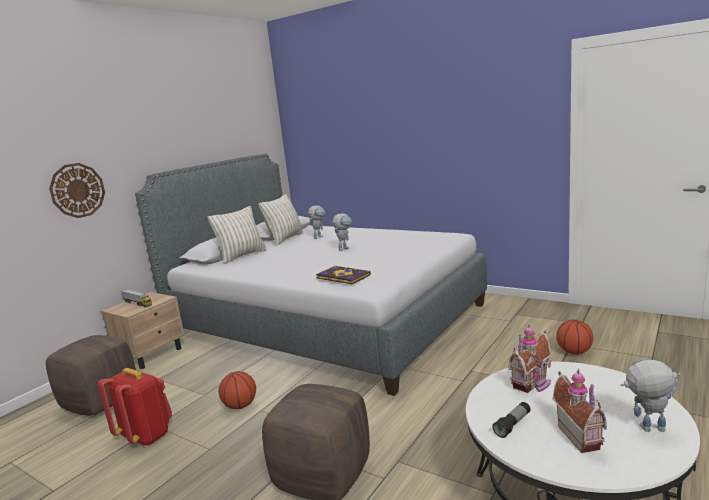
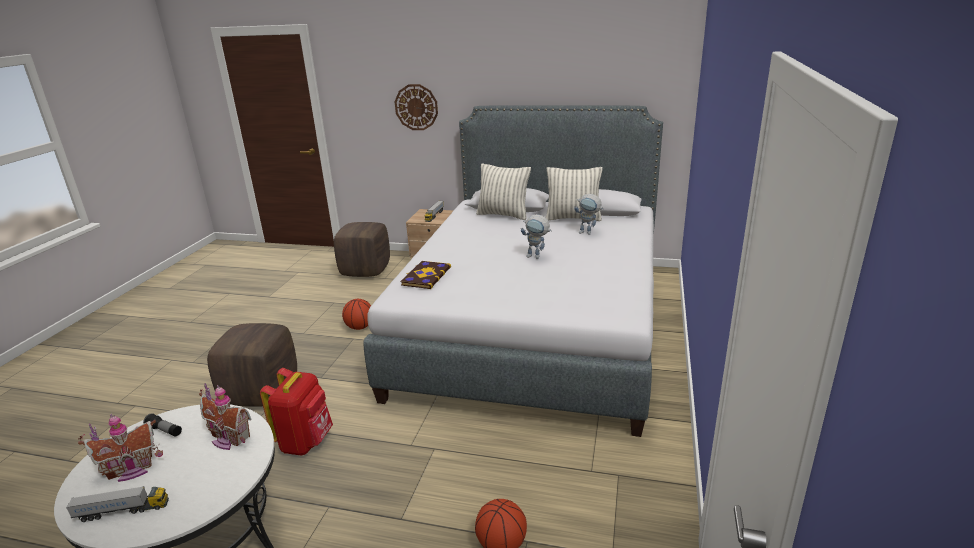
camera: 70 degrees right, 10 degrees up
(146, 436) = (321, 303): red backpack -> red backpack (306, 442)
(646, 430) = (122, 511): toy robot -> toy truck

